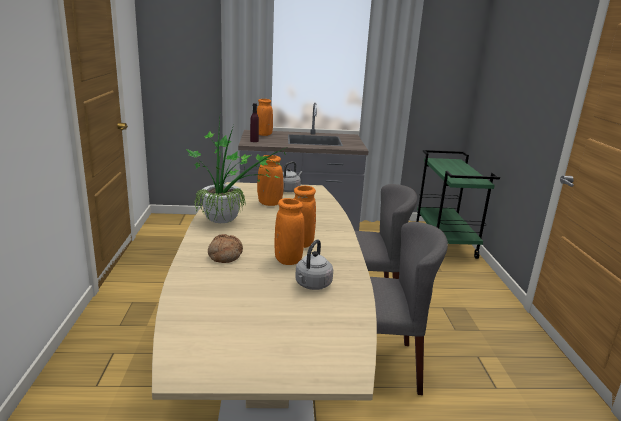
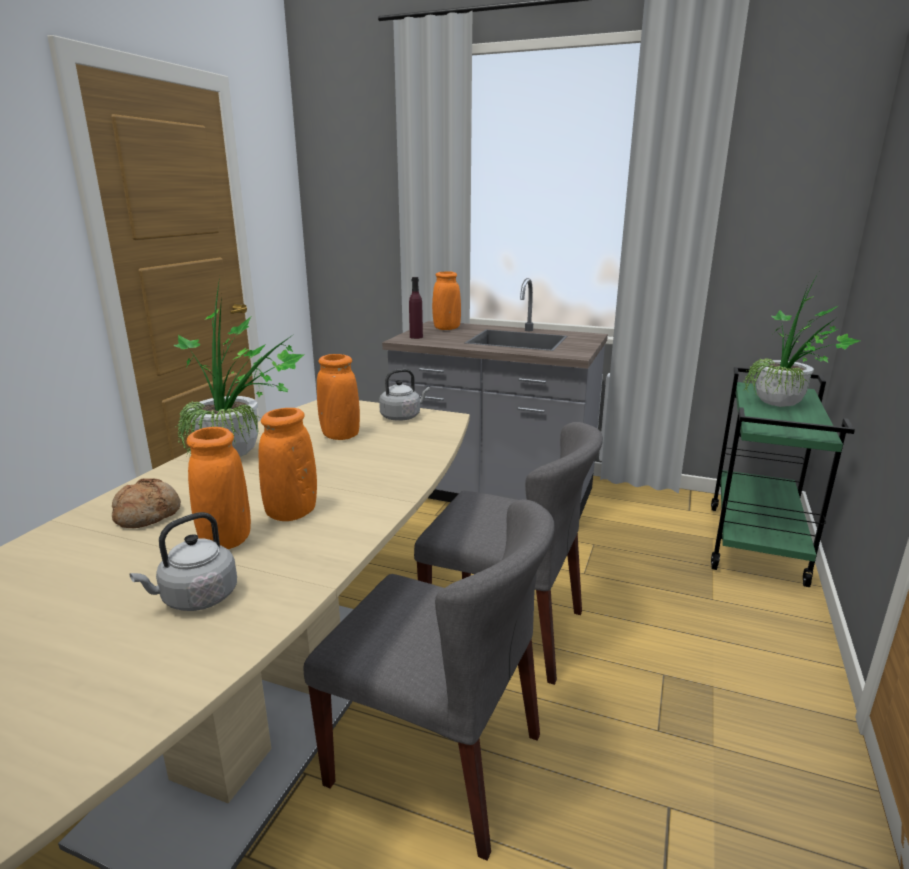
camera: 25 degrees right, 0 degrees up
(457, 169) = (783, 408): none -> potted plant

